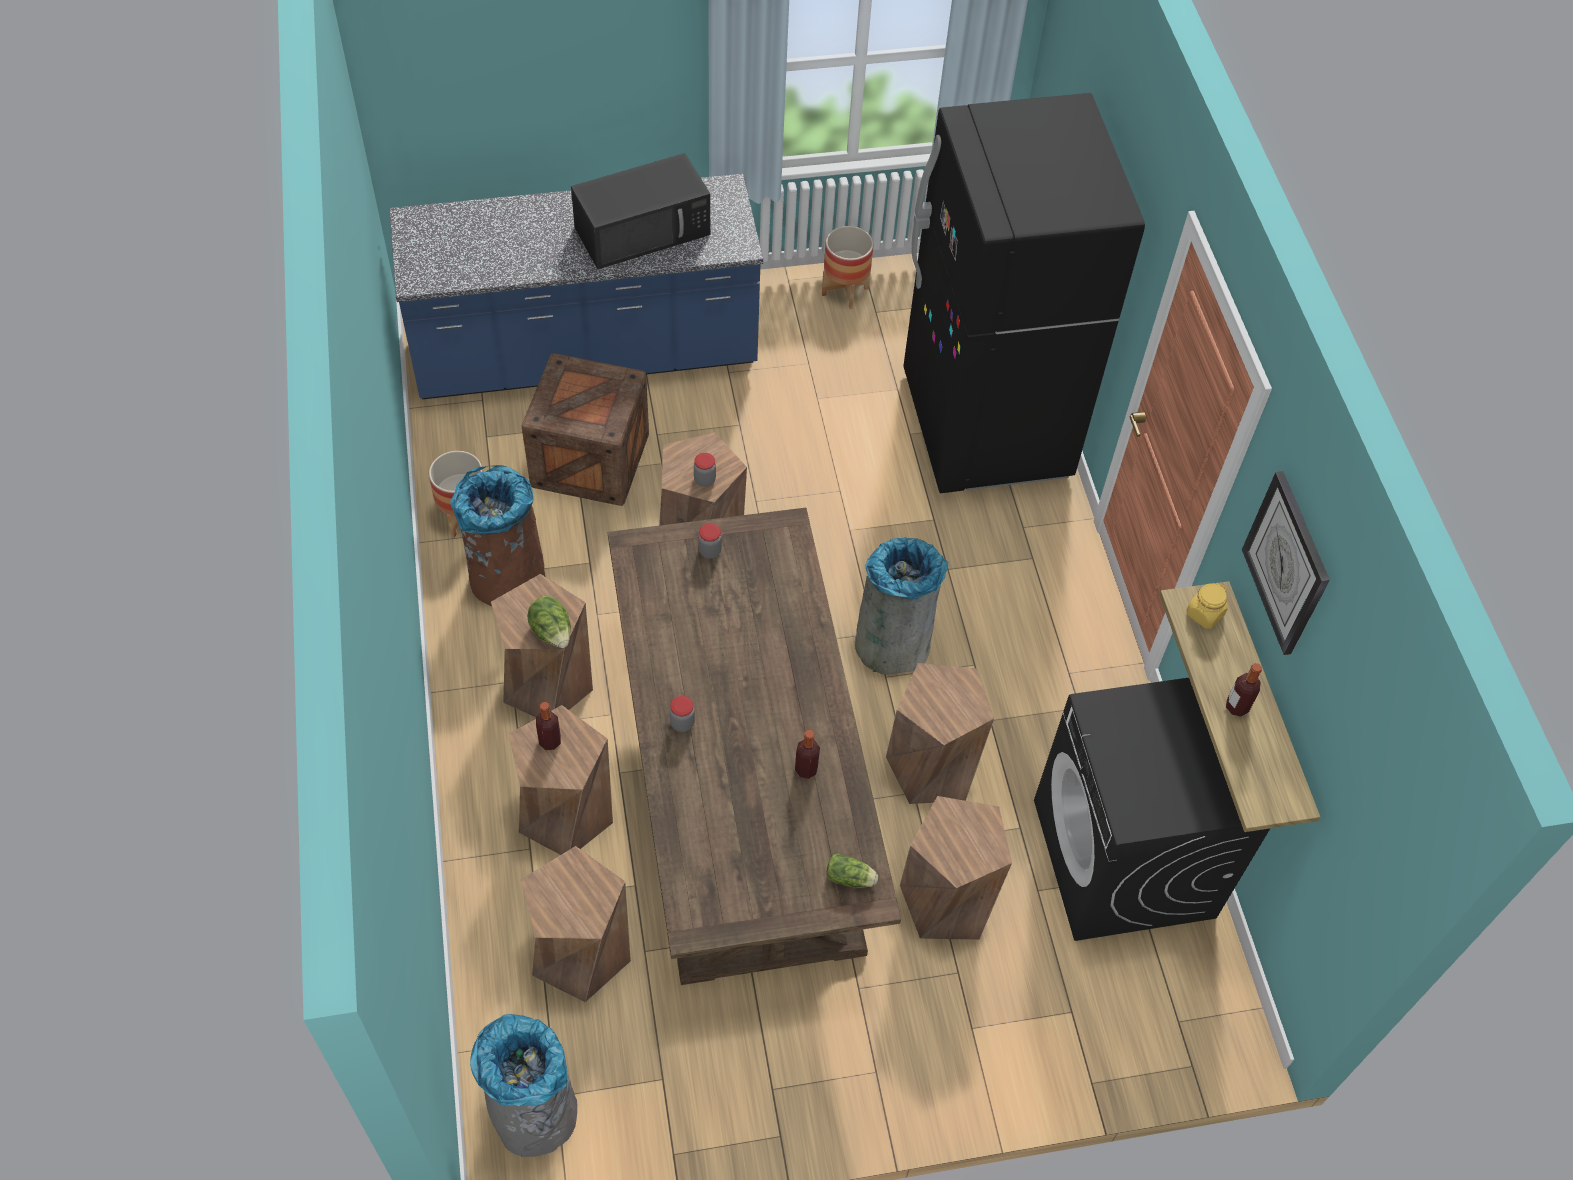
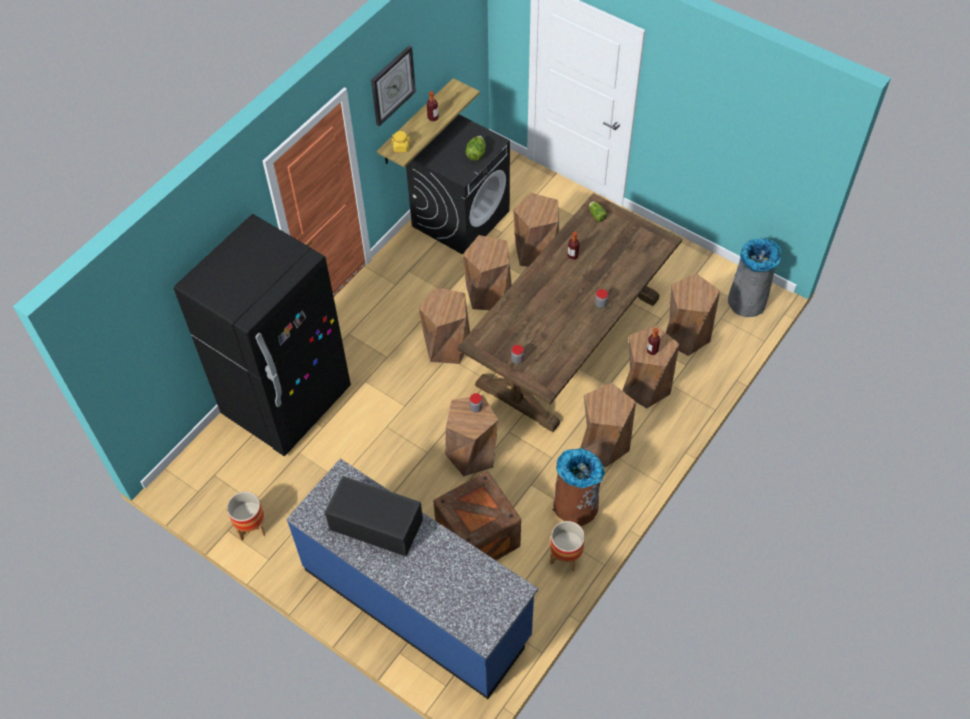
camera: 130 degrees left, 0 degrees up
(552, 632) = (610, 392): lettuce -> lettuce (476, 154)
(893, 645) = (447, 346): grey trash can -> brown stool

